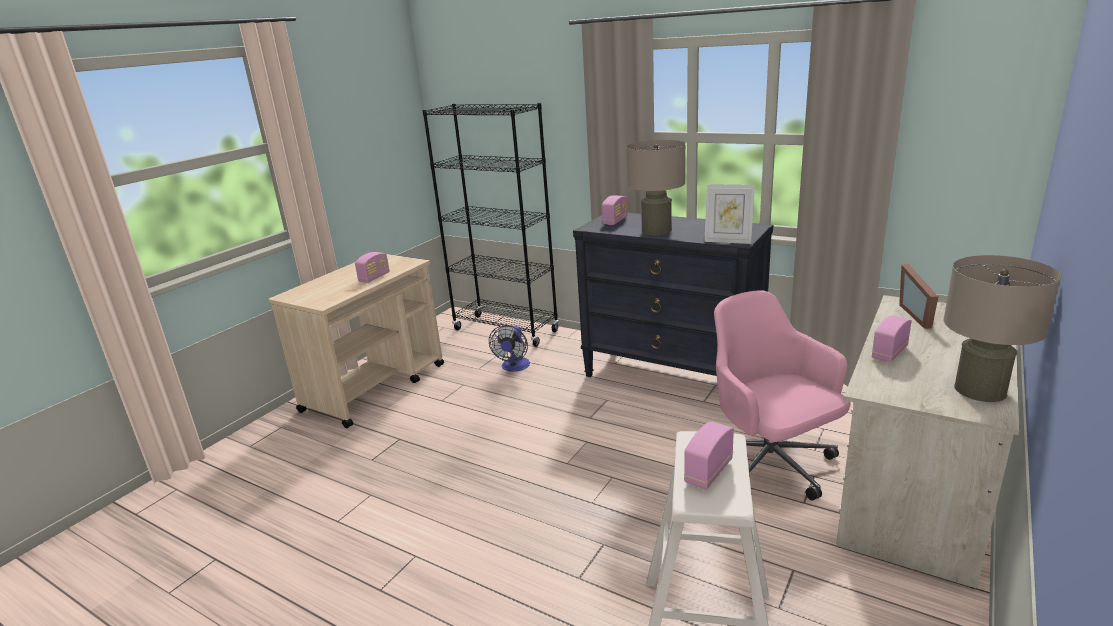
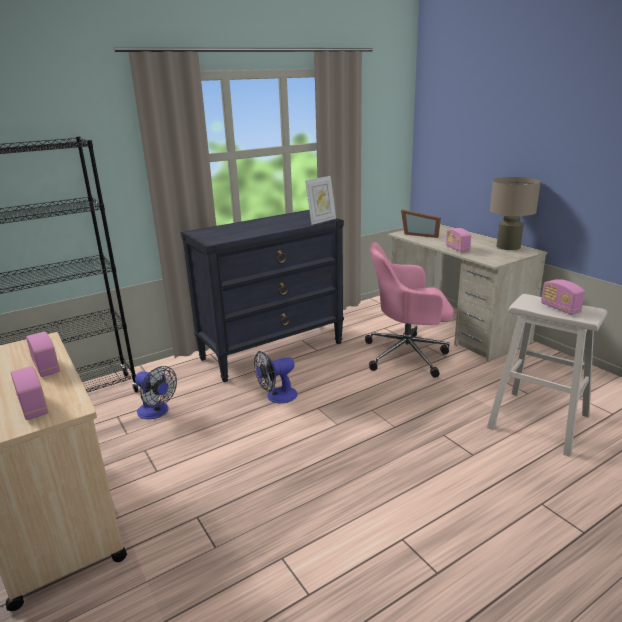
camera: 65 degrees left, 0 degrees up
(586, 412) = (277, 397): none -> fan
(615, 221) = (214, 234): radio -> radio (33, 407)
(656, 230) = (263, 229): beige table lamp -> none

